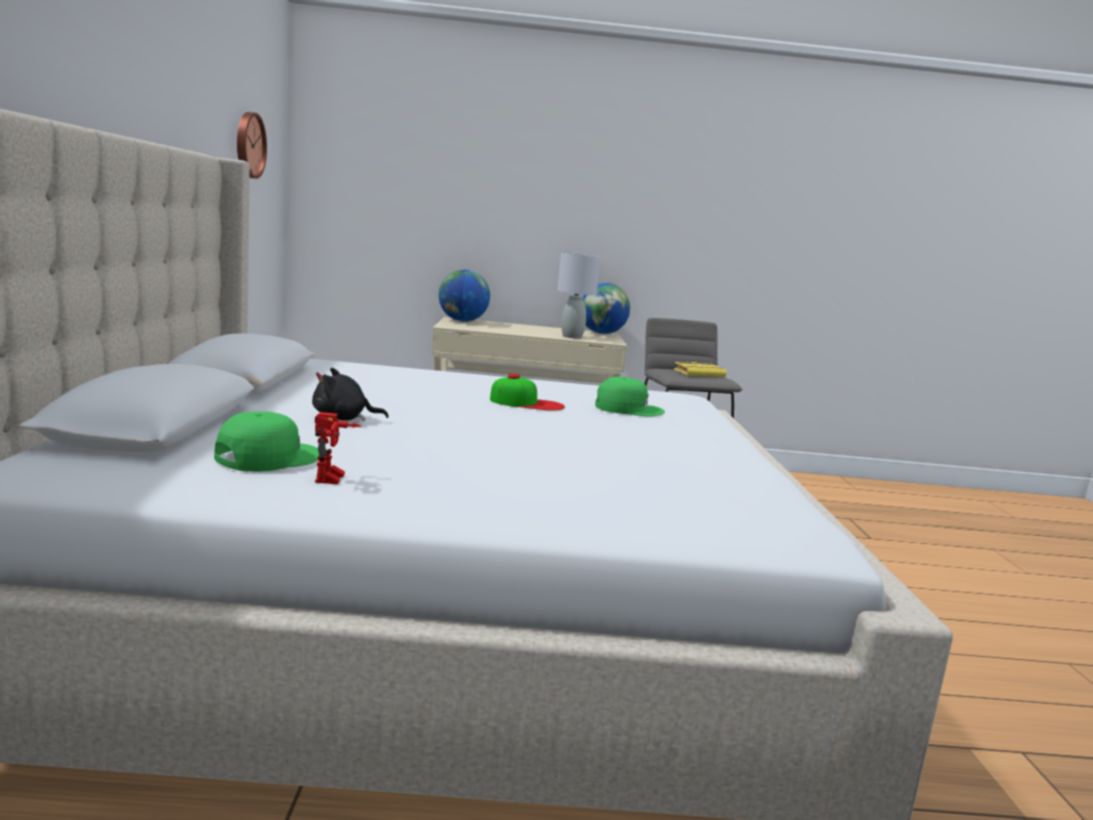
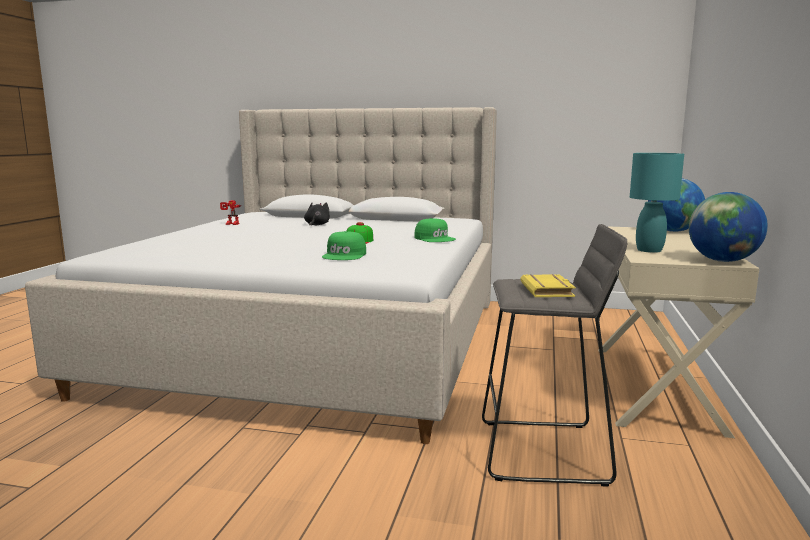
camera: 105 degrees right, 0 degrees up
(248, 145) = (586, 92): wall clock -> none
(267, 457) = (261, 221): green cap -> green cap (435, 238)
(572, 337) = (649, 250): grey table lamp -> turquoise table lamp

